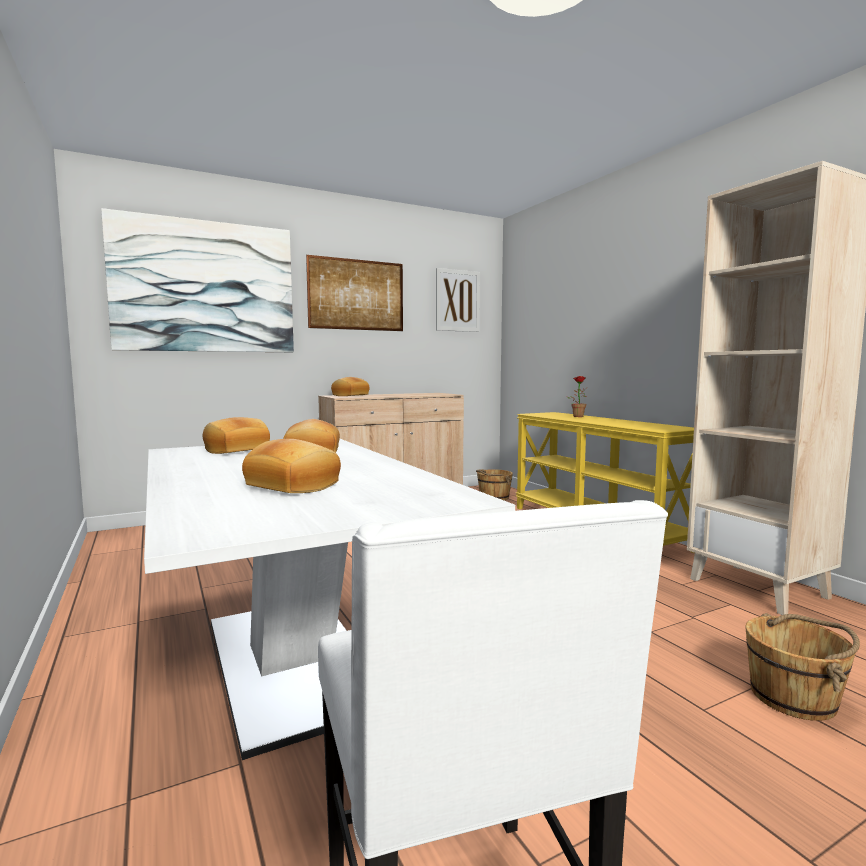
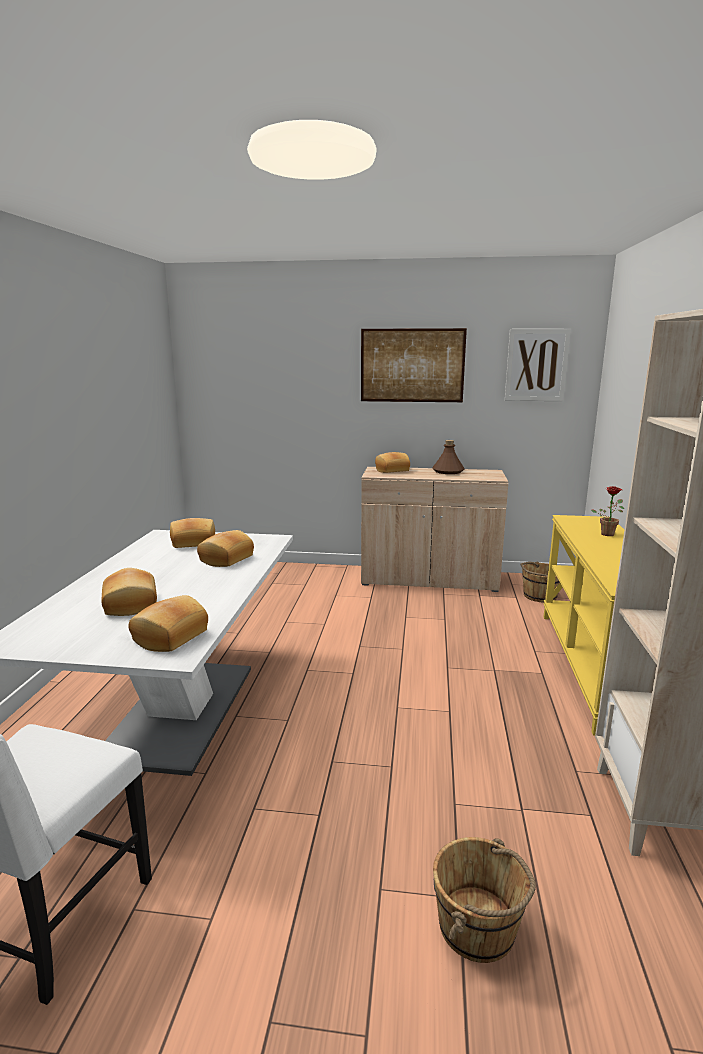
camera: 35 degrees right, 10 degrees up
(205, 287) = (271, 367): picture -> none
(400, 394) = (448, 471): none -> brown bottle
(415, 493) = (169, 636): none -> bread

